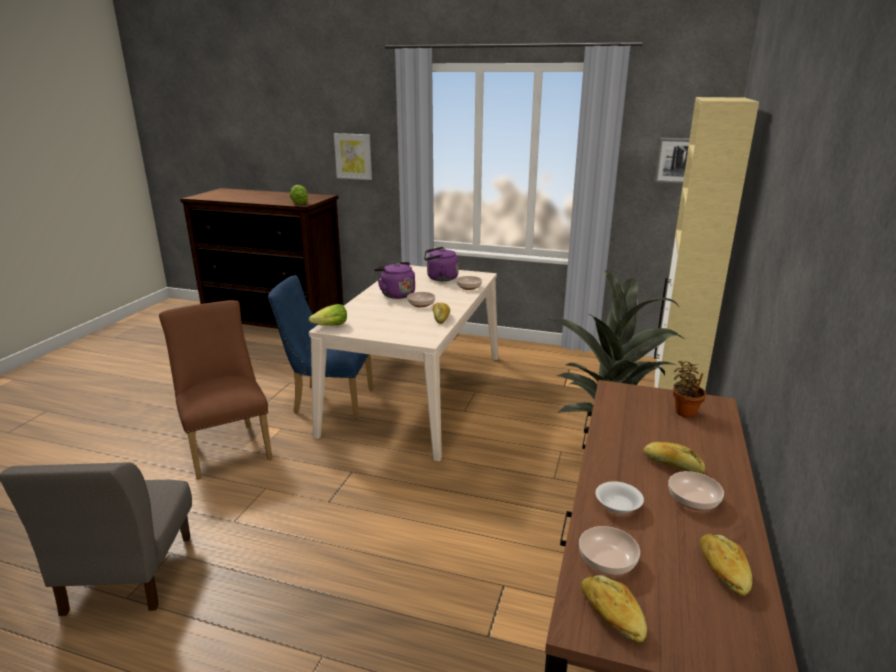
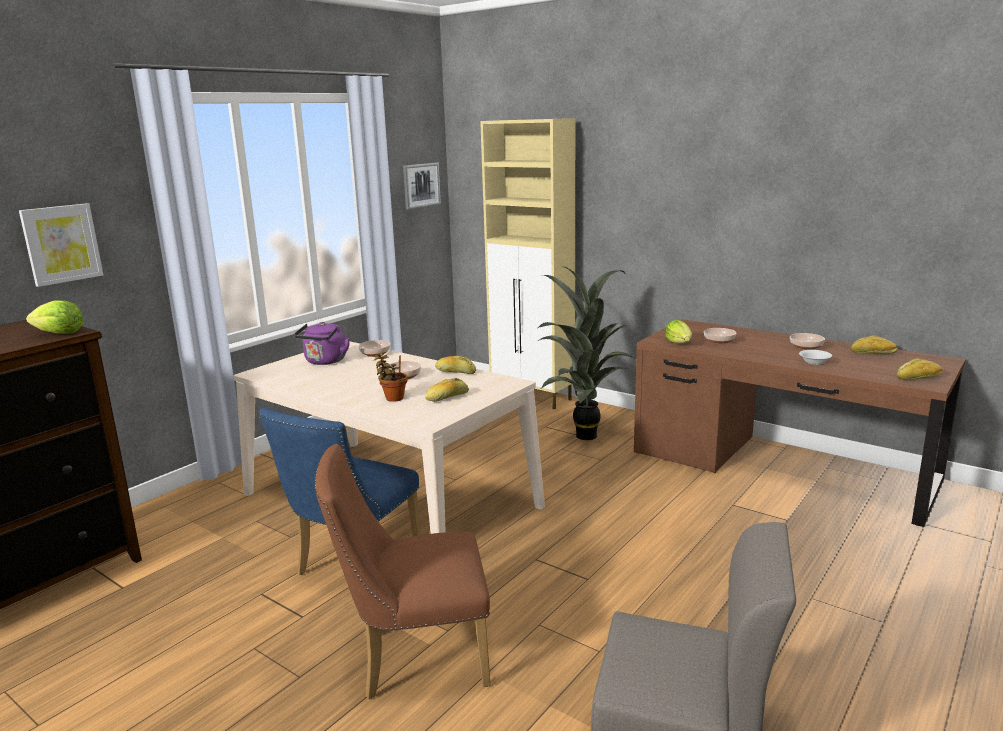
camera: 70 degrees left, 5 degrees down
(331, 326) = (426, 421): lettuce -> lettuce (679, 343)
(396, 294) = (353, 384): purple kettle -> none
(607, 561) = (871, 372): bowl -> bowl (720, 341)
(672, 465) = (766, 344): bread -> bread (447, 397)
(684, 411) = (696, 331): potted plant -> potted plant (392, 398)

